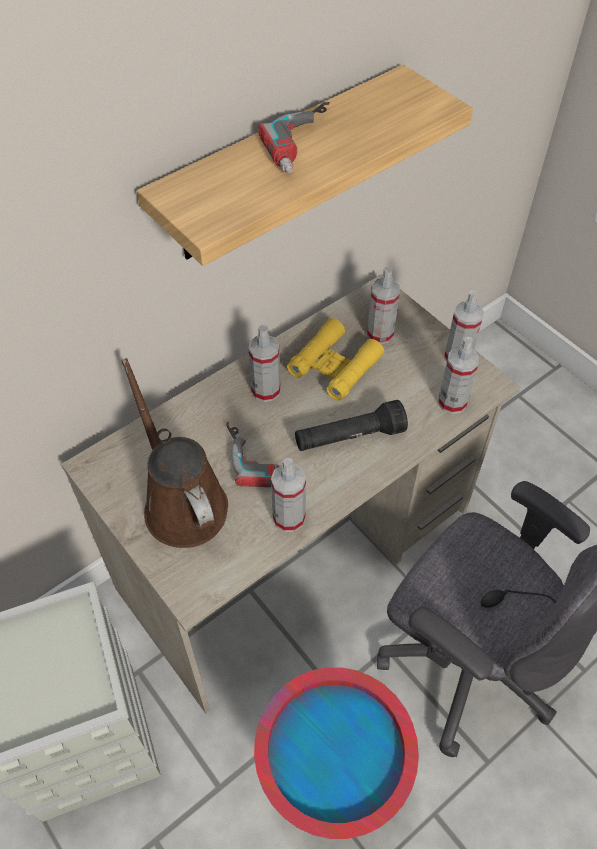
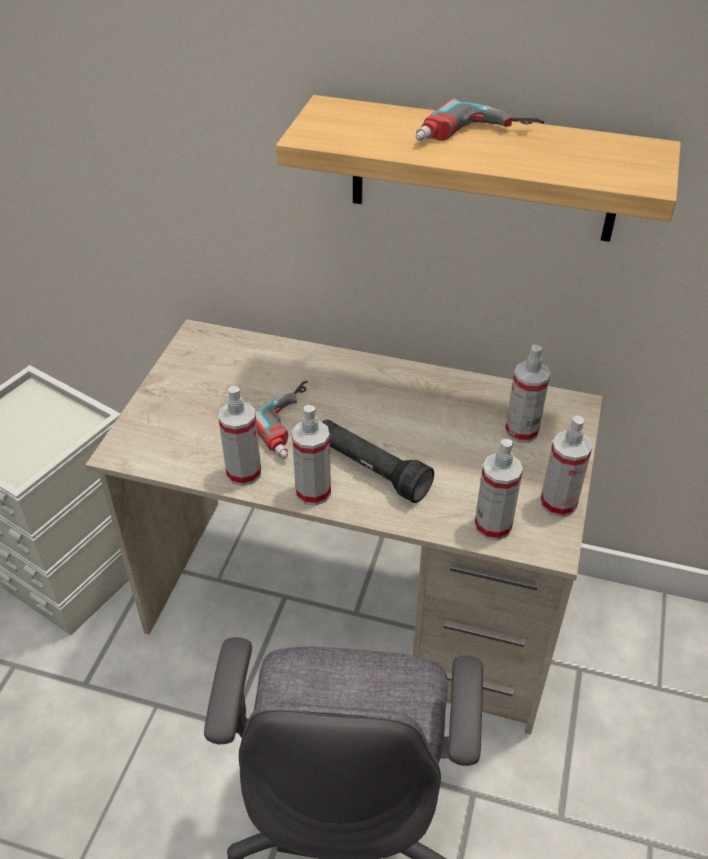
camera: 55 degrees right, 10 degrees down
(182, 502) = (205, 400): brown watering can -> none
(266, 390) = (370, 390): spray bottle -> spray bottle (313, 492)
(330, 785) = (136, 775): red bucket -> none
(334, 366) = (446, 419): yellow binoculars -> none

